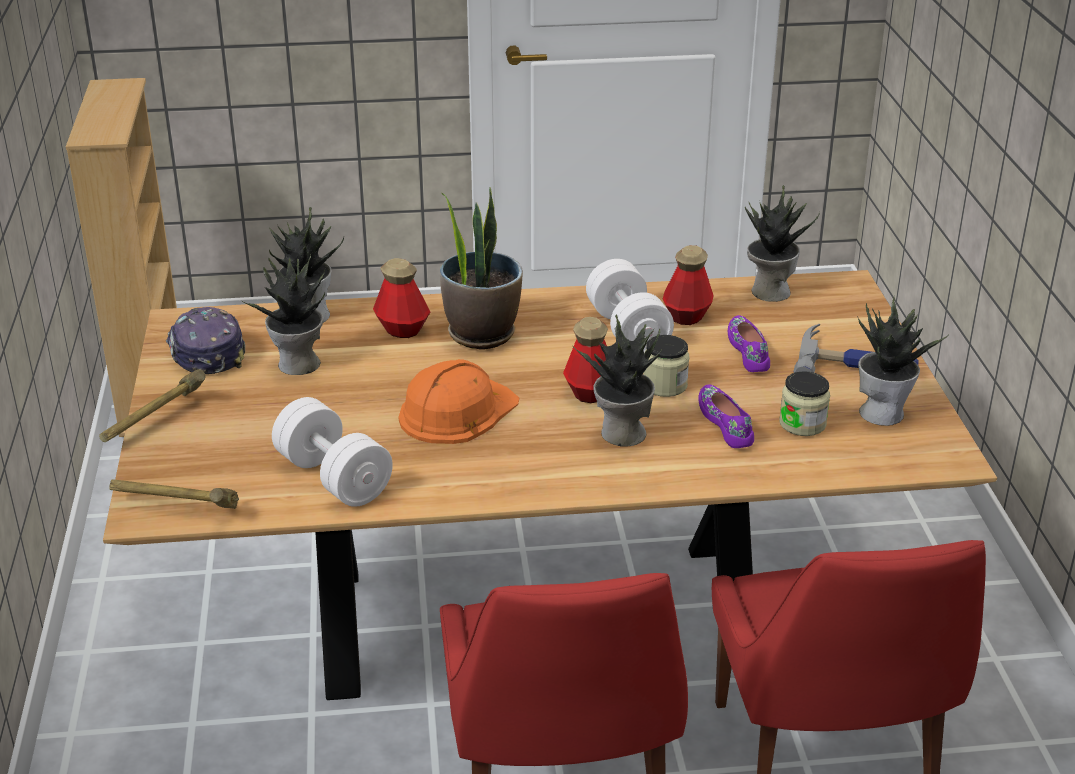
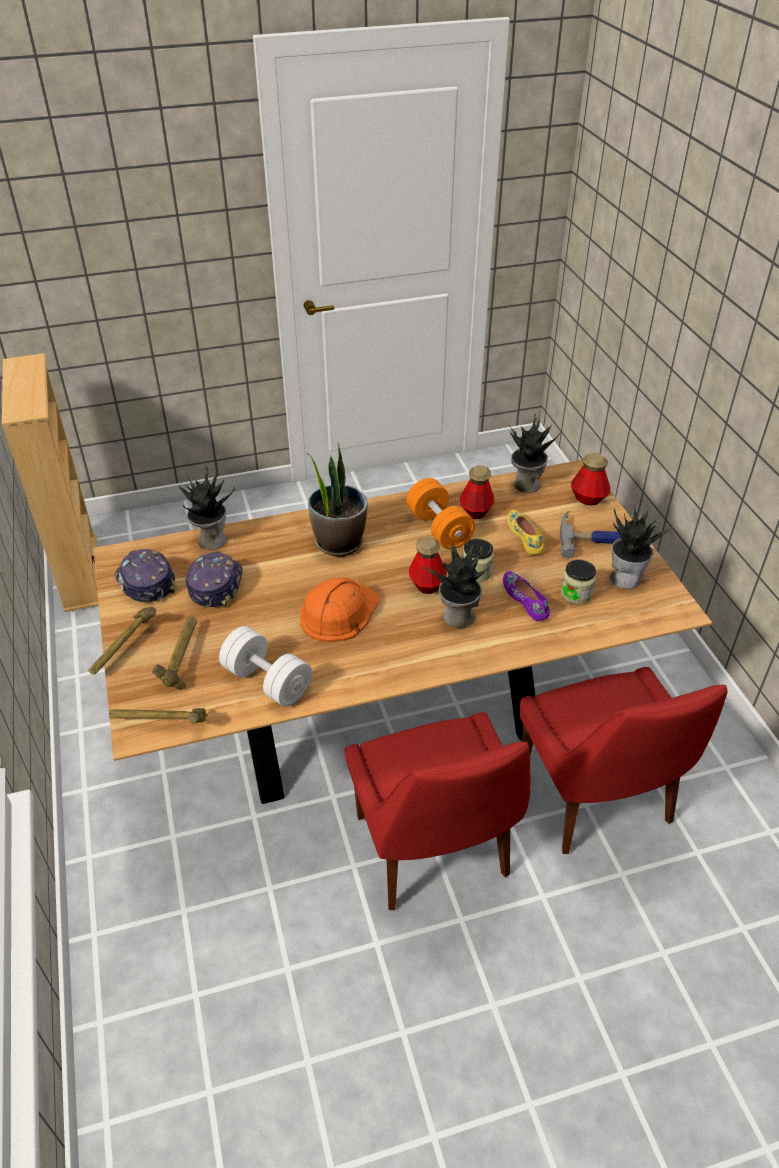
camera: 10 degrees left, 10 degrees up
(228, 442) = (182, 659): none -> hammer
(298, 365) = (215, 585): potted plant -> cap
(402, 329) = (282, 545): bottle -> bottle (588, 498)
(627, 331) = (439, 528): white dumbbell -> orange dumbbell
(749, 350) = (525, 536): purple shoe -> yellow shoe

